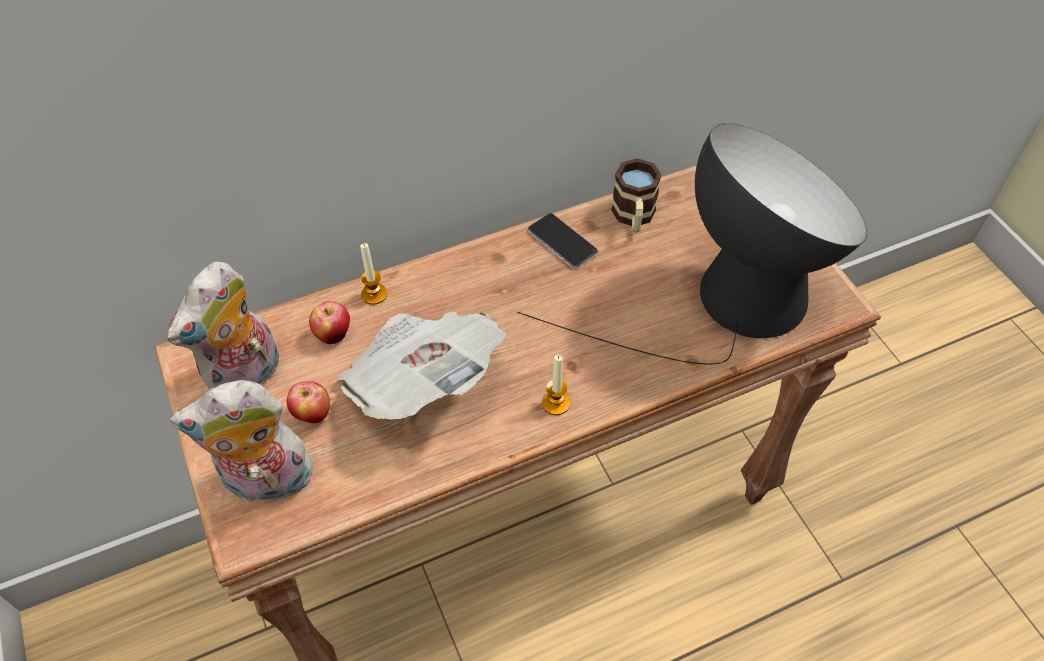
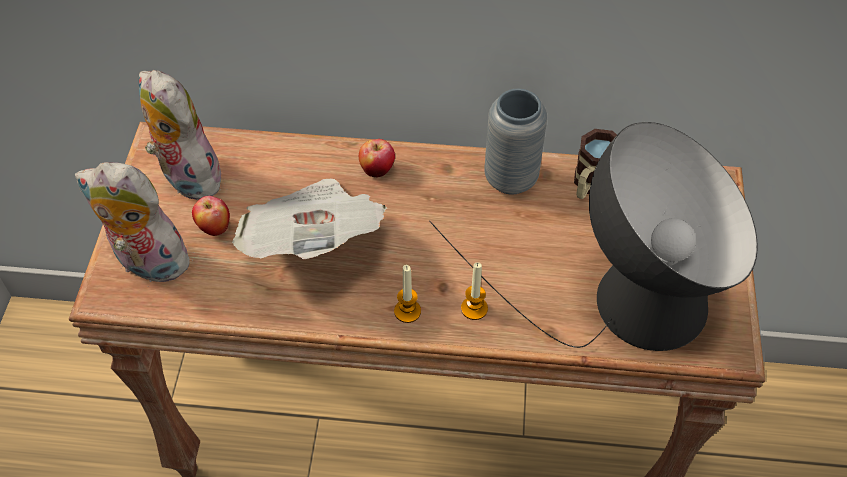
camera: 30 degrees right, 0 degrees up
(246, 378) = (186, 176): plush toy -> plush toy turned 75 degrees clockwise
(333, 334) = (272, 172): apple -> apple (377, 170)
(374, 294) = (325, 154): candle -> candle (474, 308)
(562, 242) = (510, 179): phone -> grey vase

